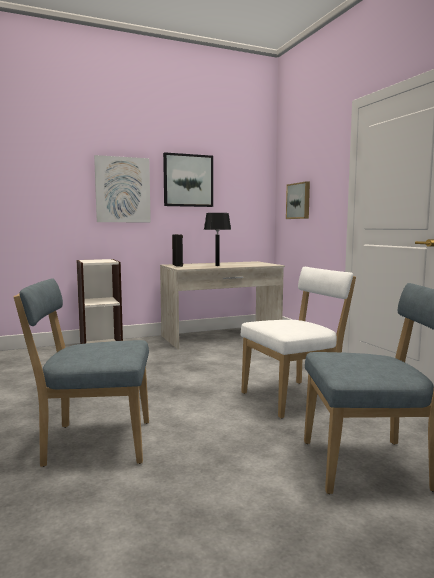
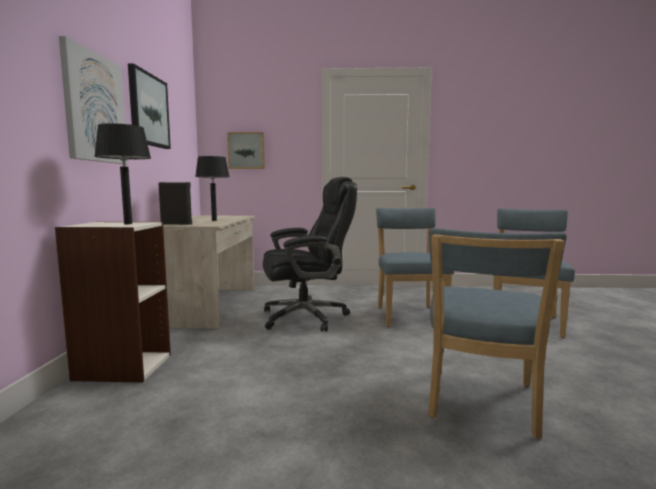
camera: 65 degrees left, 0 degrees up
(100, 261) = (128, 224): none -> black table lamp
(232, 364) = (306, 317): none -> black office chair
(295, 398) = (409, 315): white chair -> blue chair

